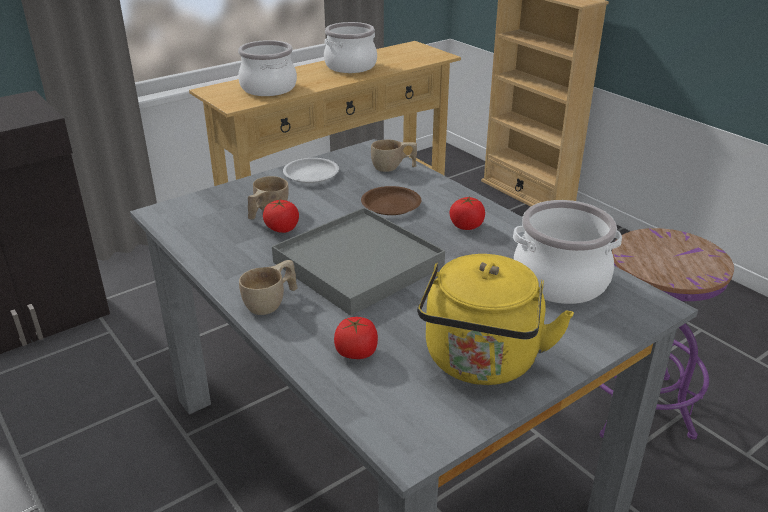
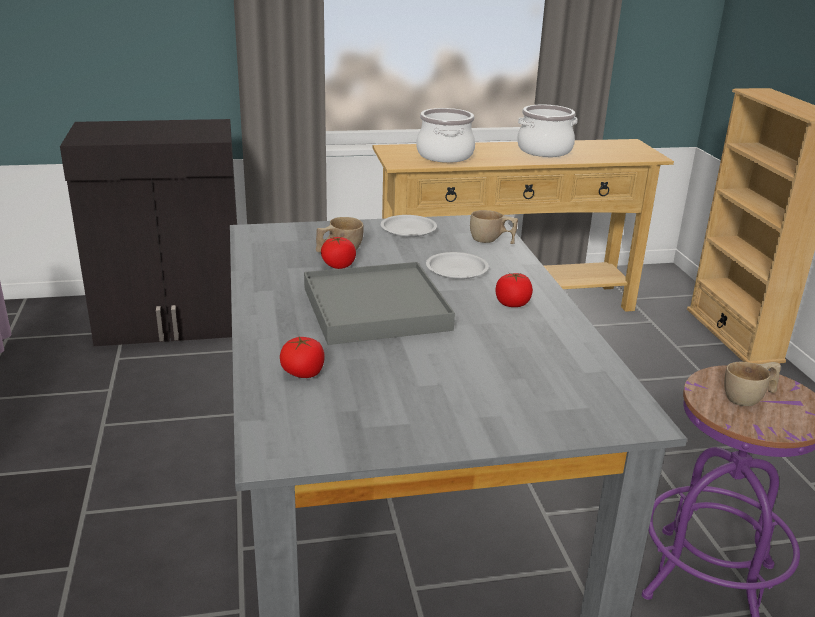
camera: 25 degrees right, 5 degrees down
(272, 303) = (272, 317): beige cup -> beige cup (749, 398)
(390, 204) = (456, 269): brown plate -> white plate
(481, 363) = (405, 414): yellow kettle -> none
(560, 281) = (558, 372): cooking pot -> none

